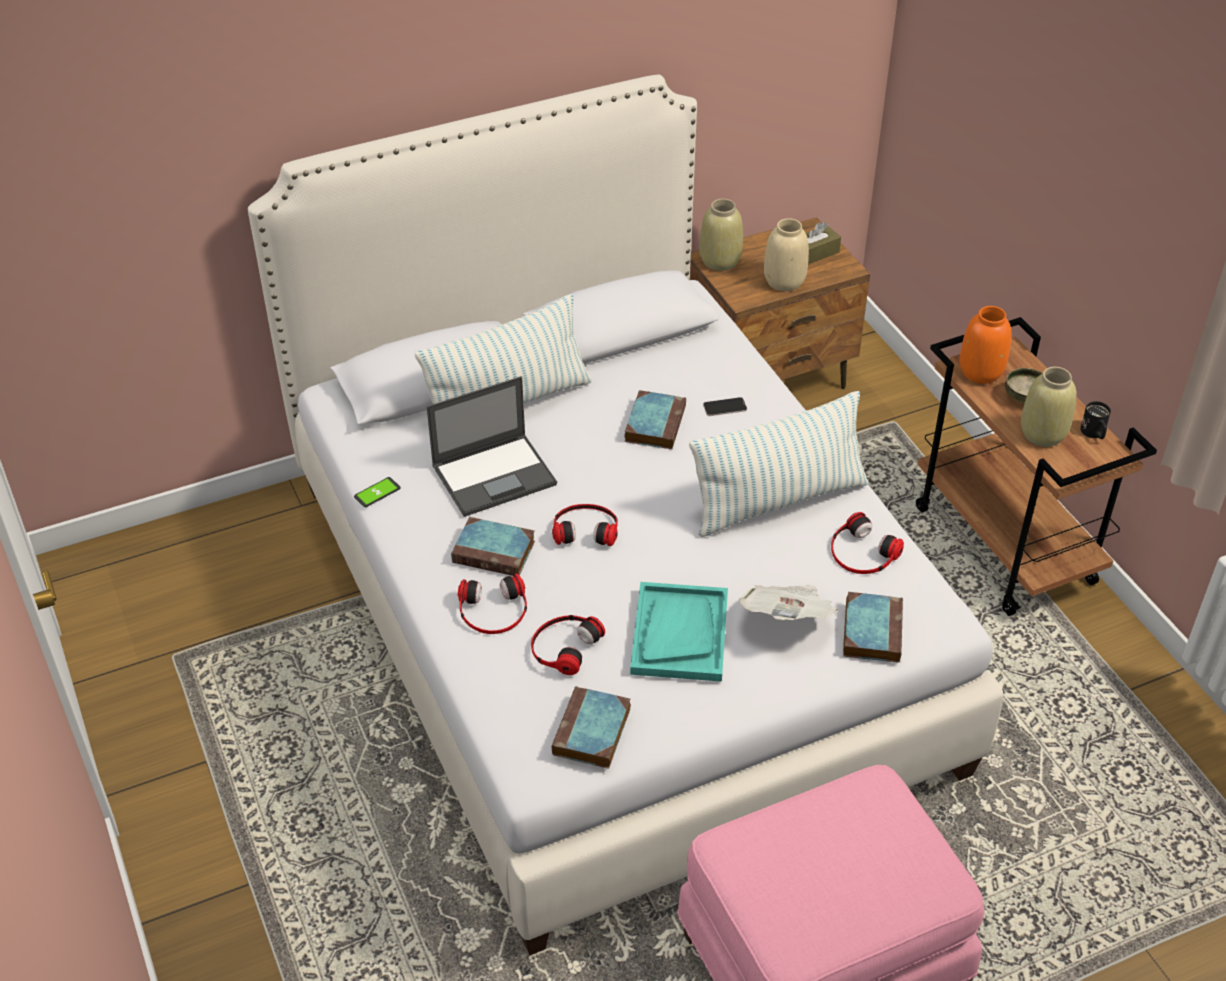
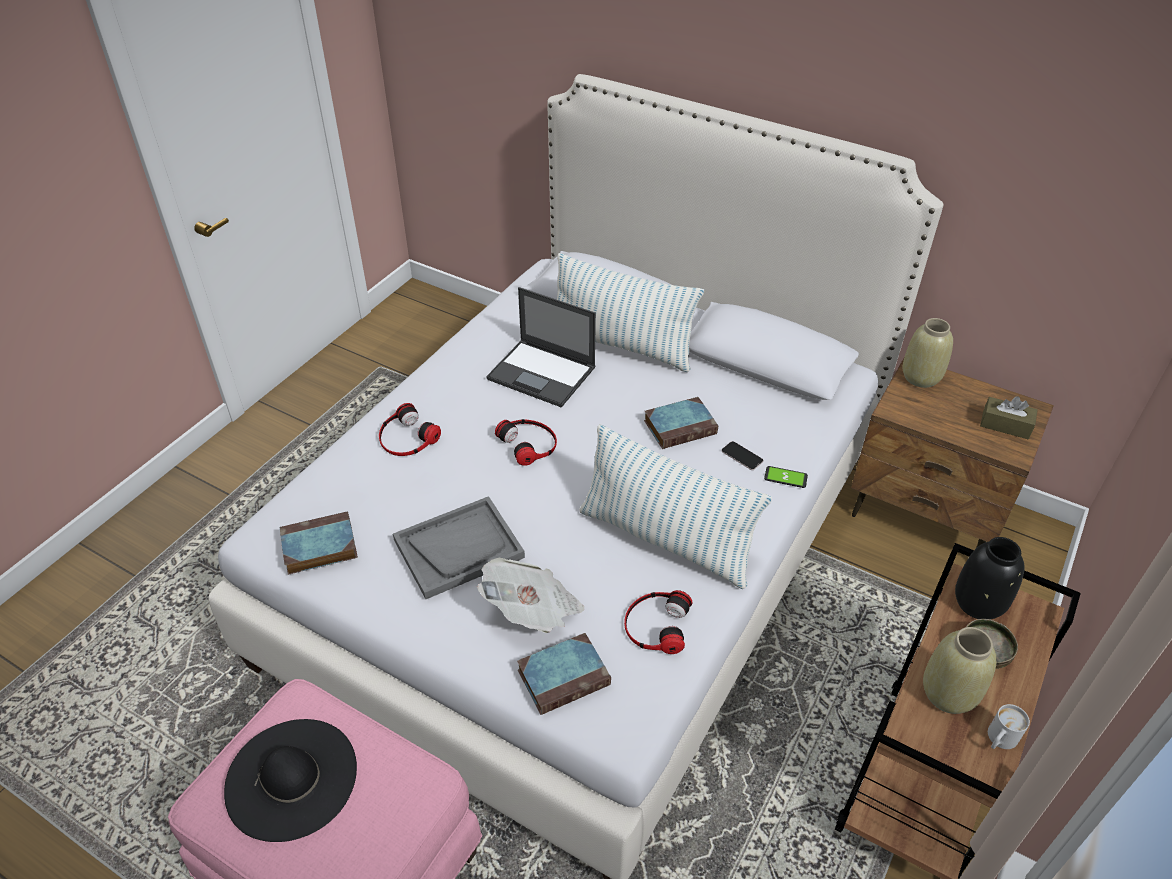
camera: 55 degrees right, 0 degrees up
(377, 493) = (475, 331): phone -> phone (785, 477)
(495, 552) = (466, 411): book -> none
(564, 646) = (395, 490): headphones -> none
(679, 633) = (459, 548): turquoise tray -> grey tray
(785, 281) = (946, 424): beige vase -> none
(814, 874) = (291, 778): none -> black hat
(980, 372) = (978, 603): orange vase -> black vase
(1094, 434) = (999, 740): black mug -> white mug

